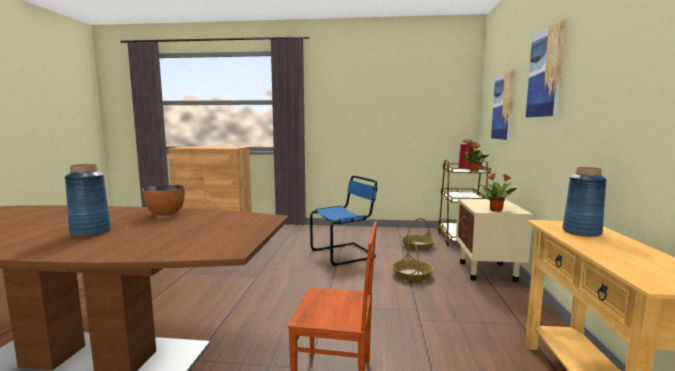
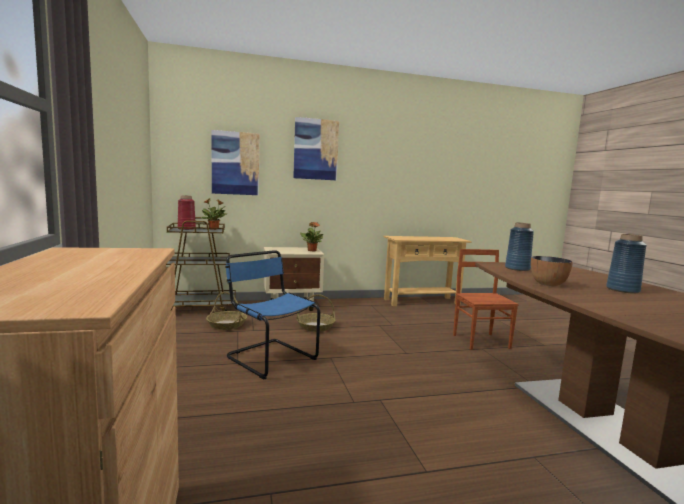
camera: 110 degrees left, 0 degrees up
(582, 232) = (409, 238): blue vase -> blue vase (517, 268)

